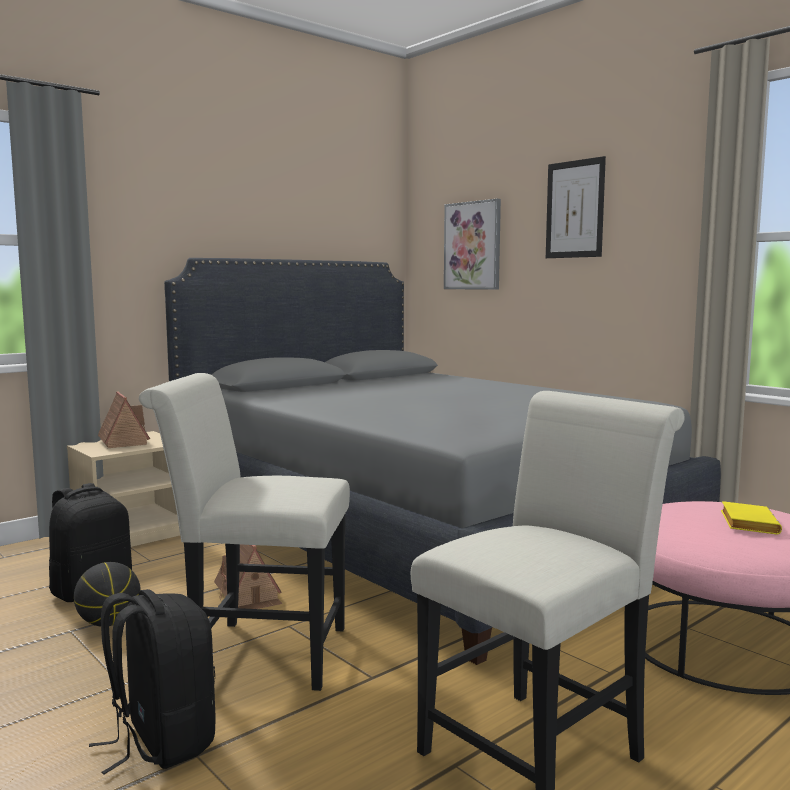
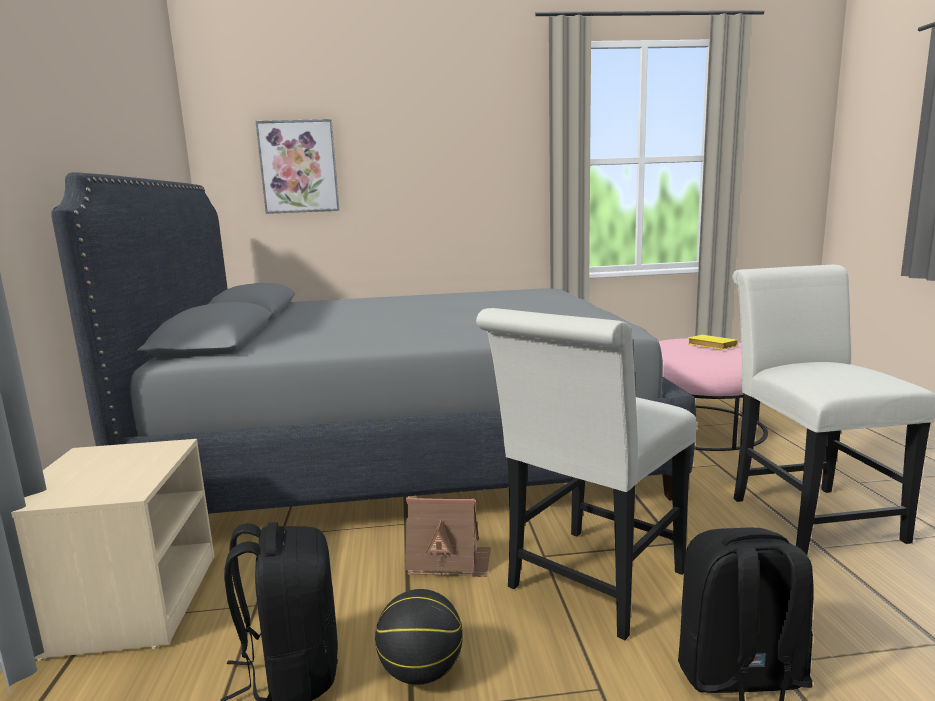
camera: 55 degrees left, 5 degrees up
(123, 441) = (94, 471): toy house -> none
(575, 209) = (421, 134): picture -> none

